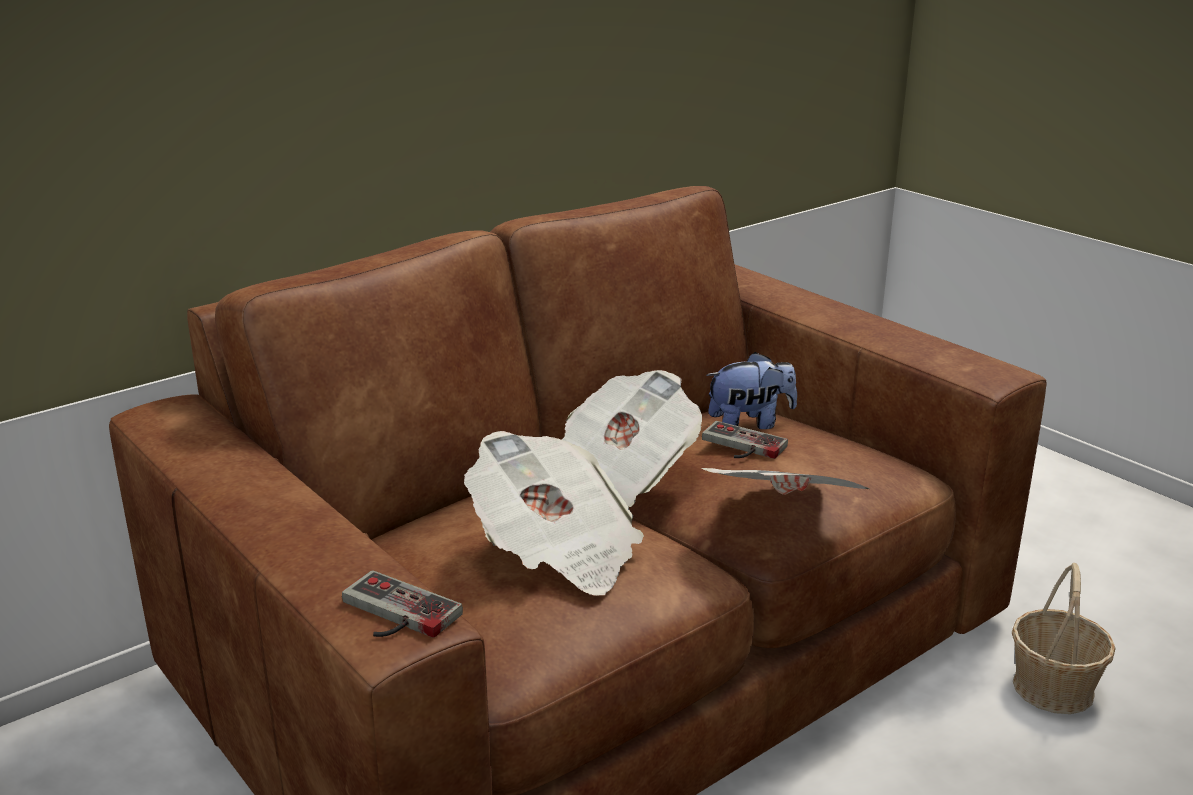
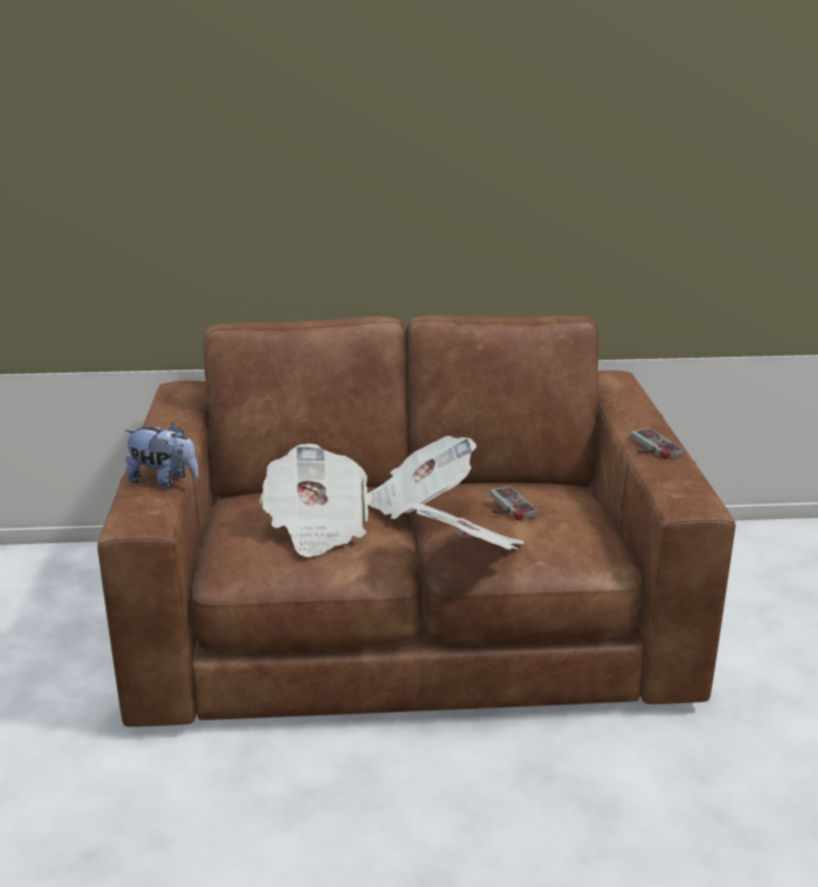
camera: 35 degrees right, 0 degrees up
(392, 615) = (142, 515): game controller -> game controller (650, 447)
(750, 424) = (551, 498): plush toy -> plush toy (164, 481)
(1053, 688) = (683, 767): basket -> none

